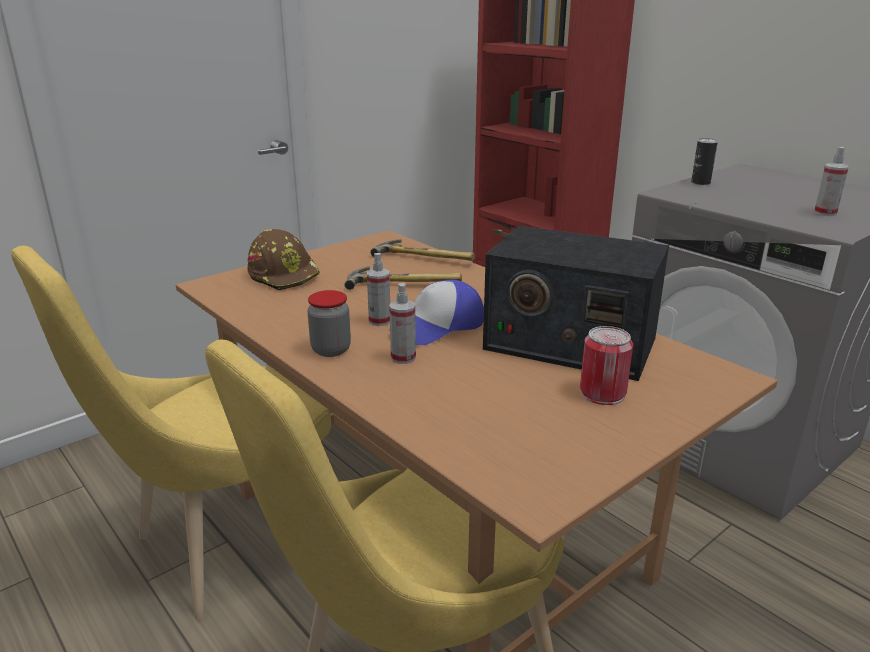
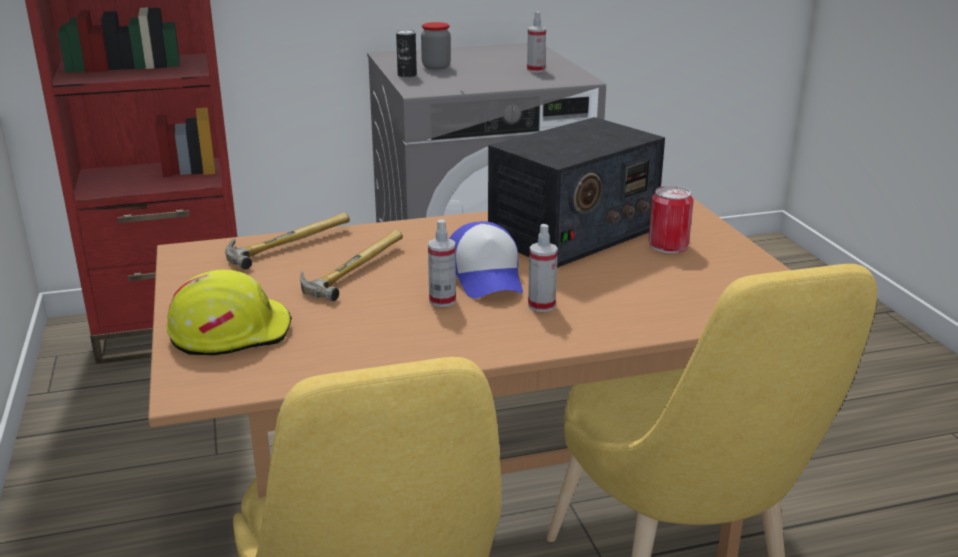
camera: 65 degrees left, 0 degrees up
(284, 275) = (231, 332): brown hard hat -> yellow hard hat
(331, 350) = (490, 337): jar -> jar (436, 67)

